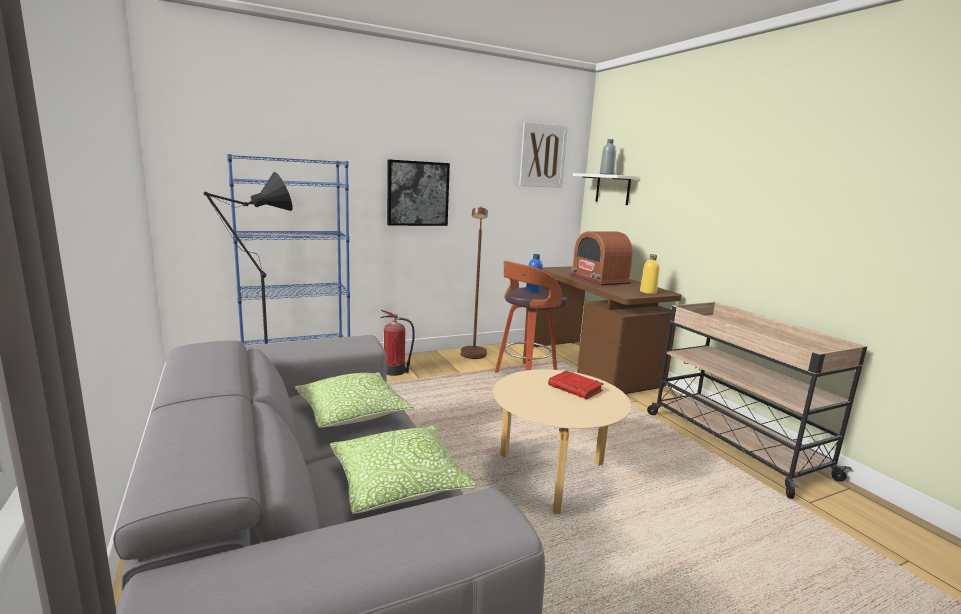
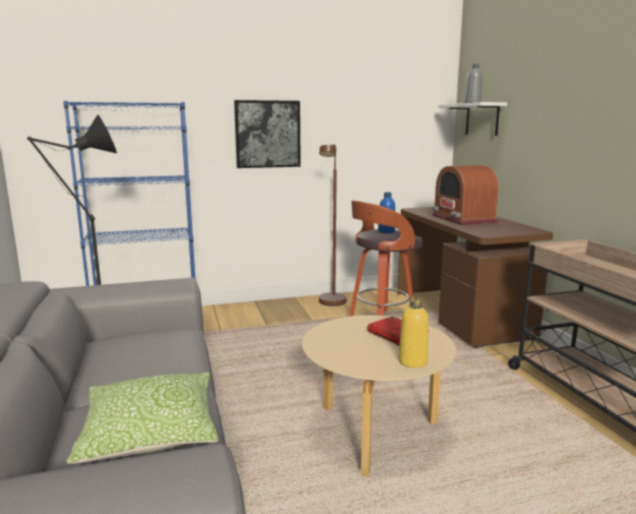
camera: 10 degrees right, 0 degrees up
(352, 413) = (145, 357): pillow -> none
(395, 371) = (245, 318): fire extinguisher -> none
(543, 155) = (404, 88): picture -> none
(648, 292) = (513, 230): yellow bottle -> yellow bottle (412, 361)

